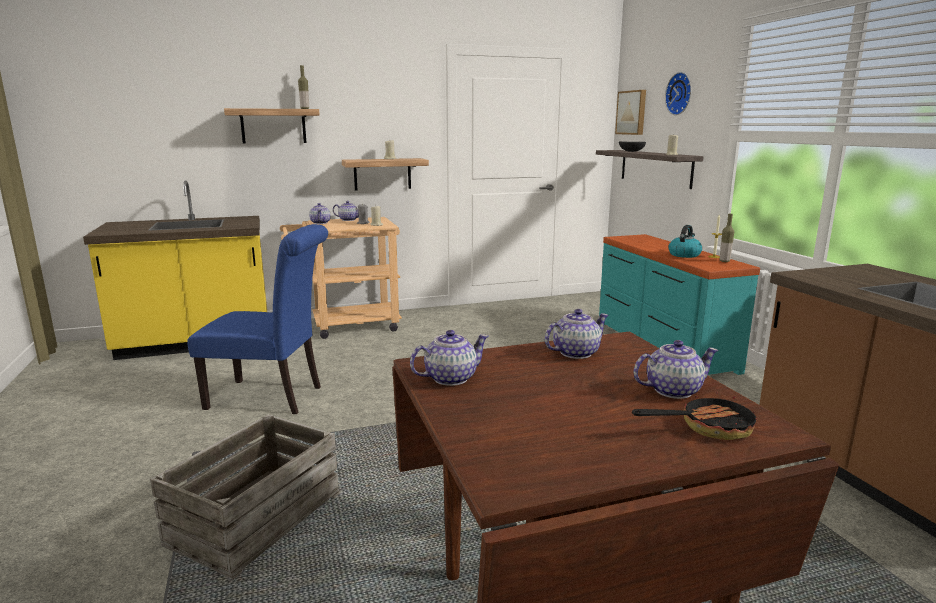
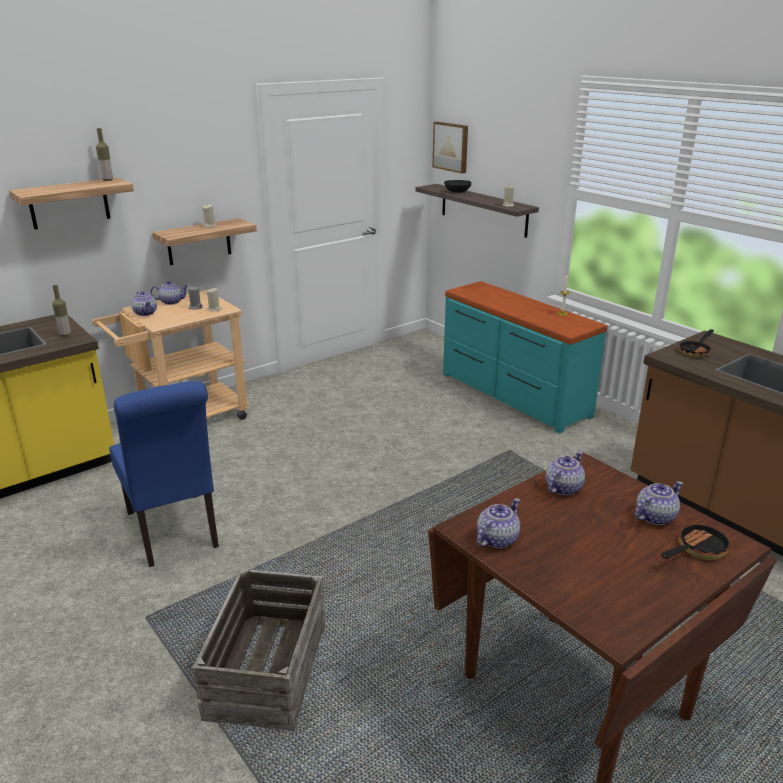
camera: 20 degrees left, 10 degrees up
(272, 397) = (174, 533): blue chair -> blue chair turned 75 degrees clockwise
(680, 93) = (510, 139): wall clock -> none
(684, 255) = (536, 313): kettle -> none
(724, 261) = (575, 319): bottle -> bottle (65, 335)
(842, 274) = (696, 351): none -> frying pan

